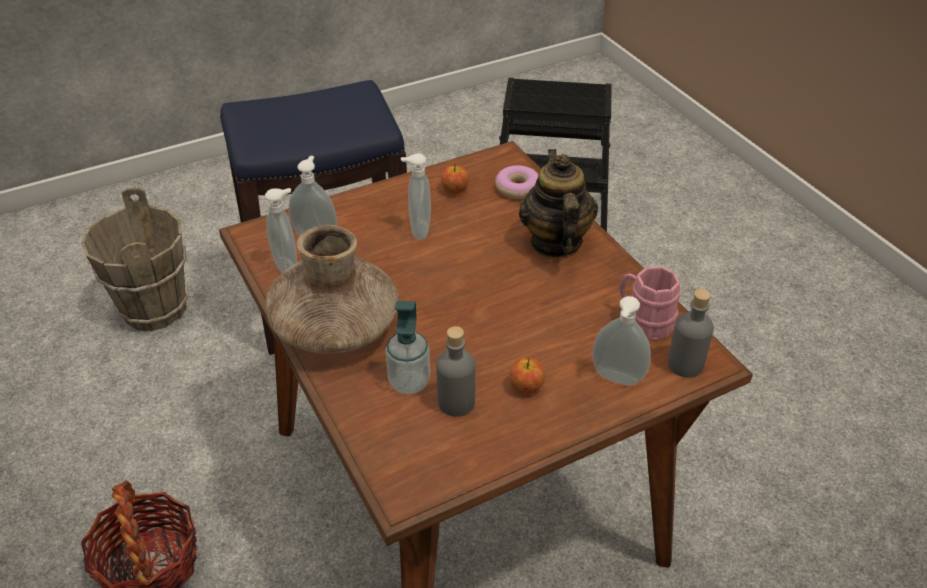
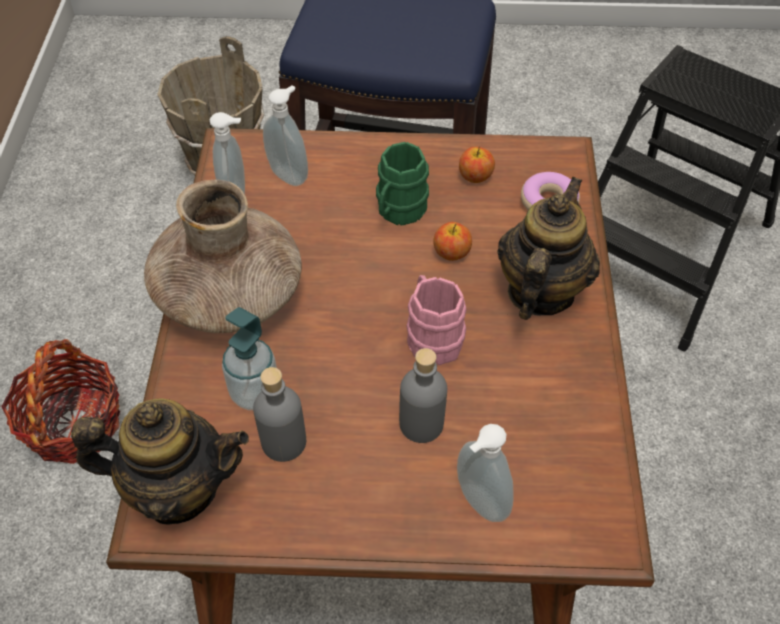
camera: 30 degrees right, 10 degrees up
(402, 465) = (177, 489): none -> teapot
(418, 230) = (398, 211): soap dispenser -> green mug
(526, 387) = (370, 461): apple -> apple (451, 253)
(643, 321) = (567, 444): pink mug -> pink mug (431, 335)
(685, 364) = (575, 526): grey bottle -> grey bottle (421, 424)

